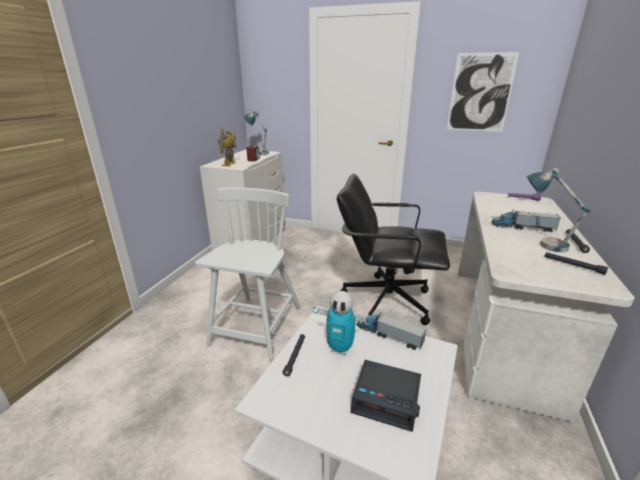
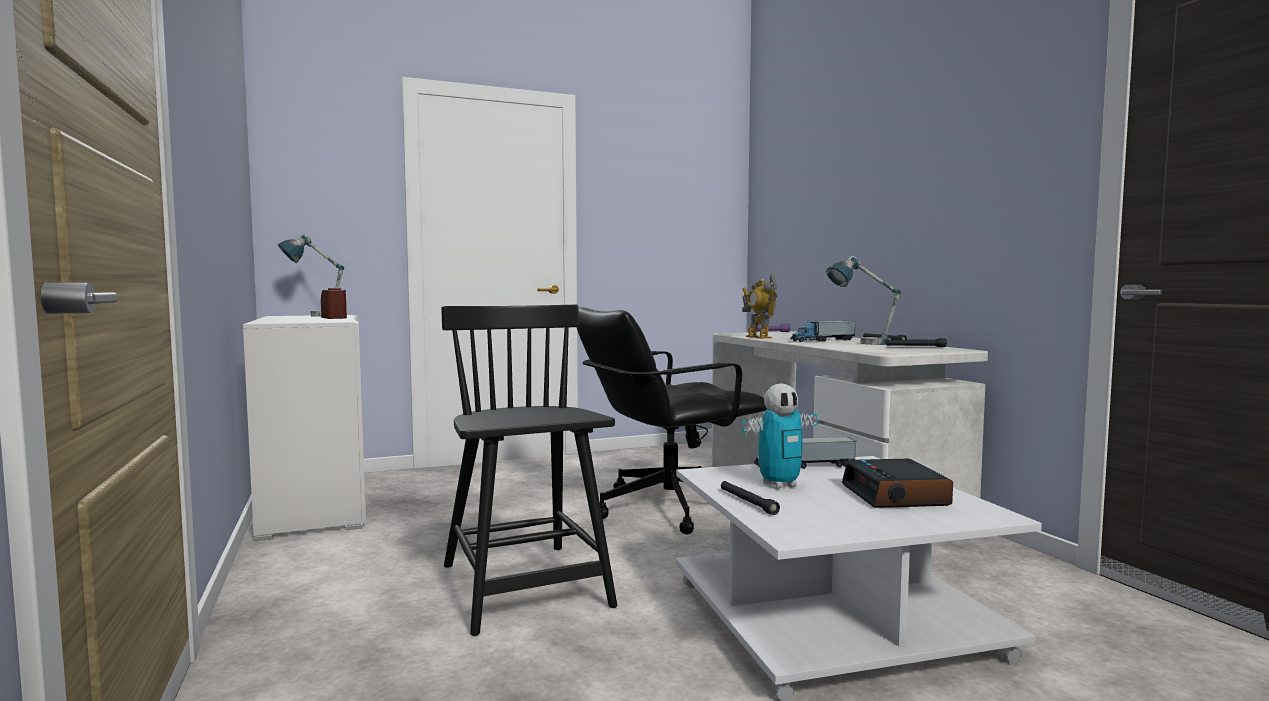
camera: 40 degrees left, 20 degrees down
(229, 164) = (304, 320): toy robot -> toy robot (758, 337)
(257, 327) = (525, 587): white chair -> black chair
(387, 399) = (896, 495): alarm clock -> alarm clock turned 105 degrees clockwise
(480, 93) = (664, 217): picture -> none

